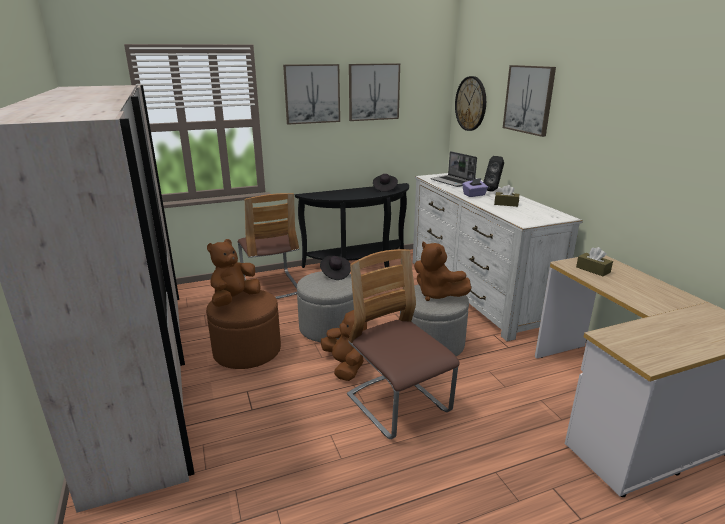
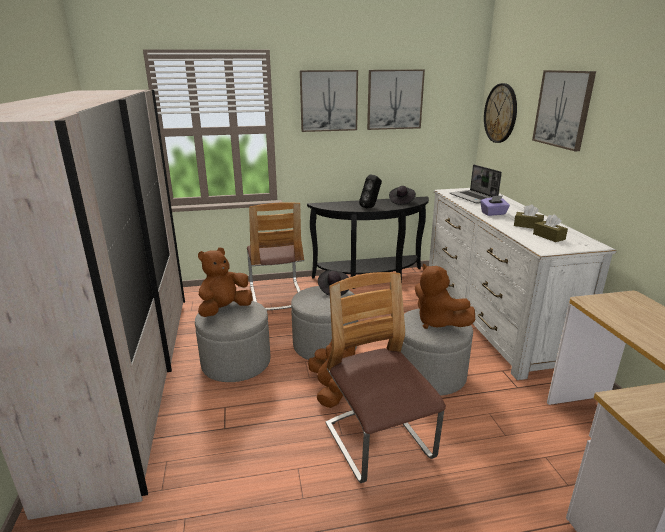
camera: 10 degrees right, 0 degrees up
(247, 351) = (236, 363): brown ottoman -> grey ottoman
(493, 190) = (517, 209): black speaker -> black speaker (371, 207)
(593, 270) = (622, 311): brown tissue box -> brown tissue box (549, 236)

